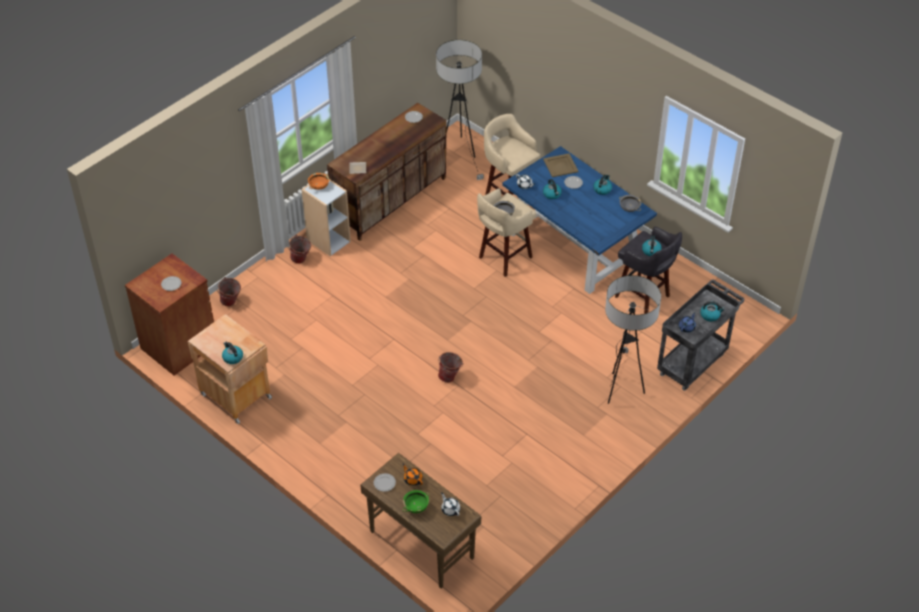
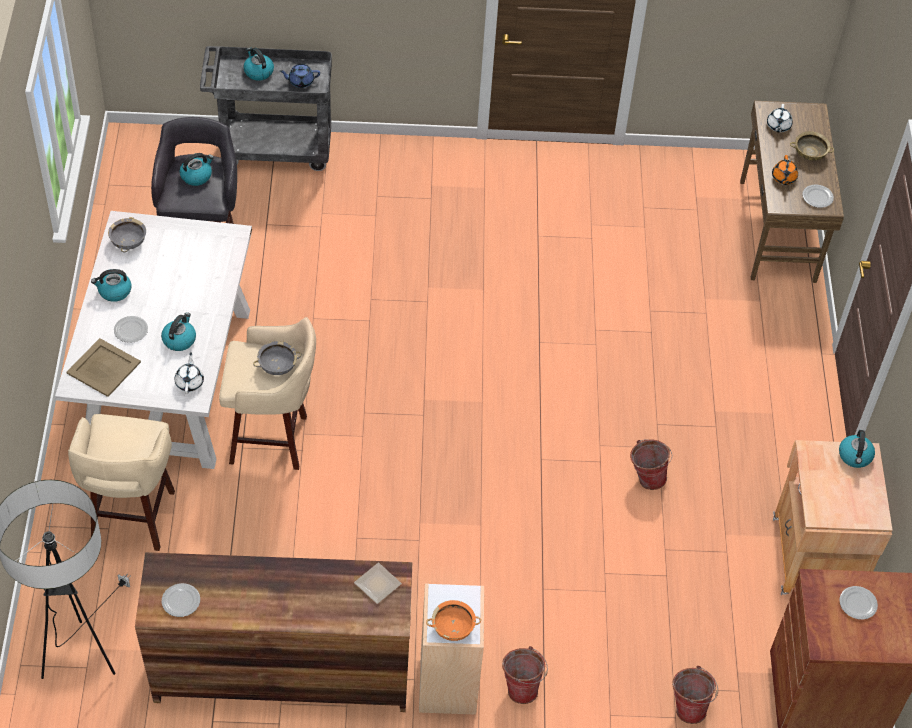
camera: 135 degrees left, 5 degrees up
(416, 506) = (810, 154): green bowl -> beige bowl
(450, 377) = (536, 358): bucket -> bucket (646, 477)
(574, 244) = (168, 380): blue dining table -> white dining table
(621, 390) = (382, 192): floor lamp -> none

